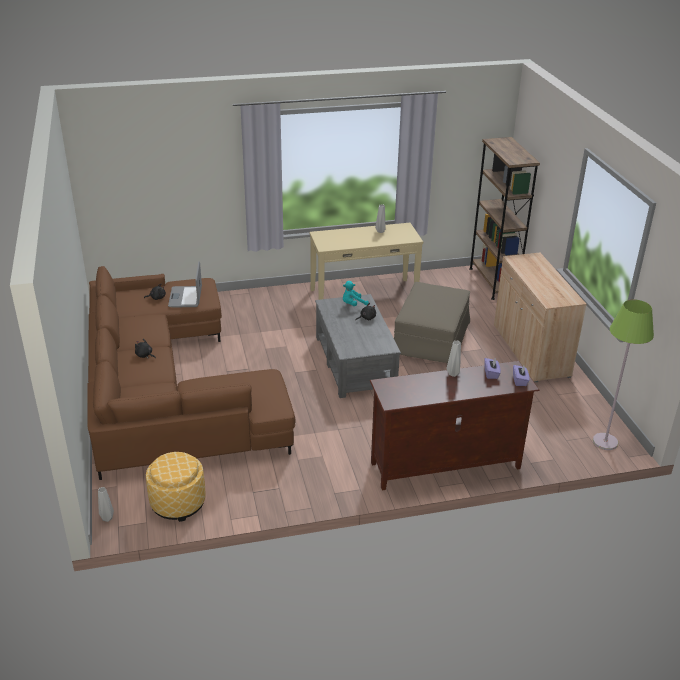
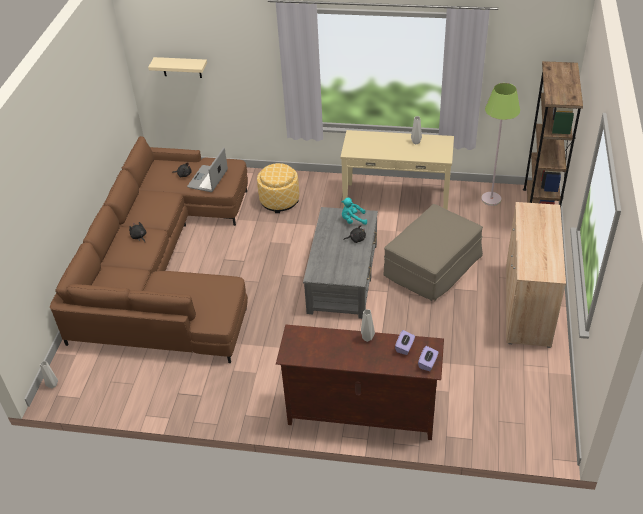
camera: 25 degrees right, 10 degrees up
(134, 189) = (181, 67): none -> beige shelf
(178, 503) = (113, 386): ottoman -> ottoman (279, 200)
(605, 442) = (538, 434): green floor lamp -> green floor lamp (491, 199)

